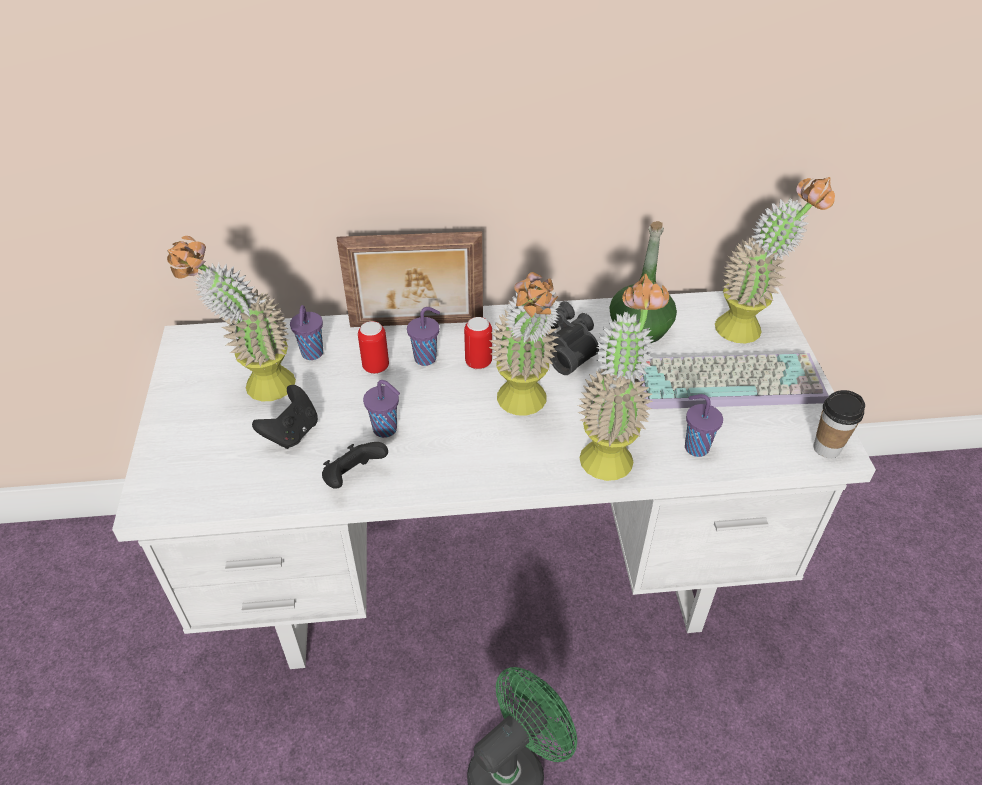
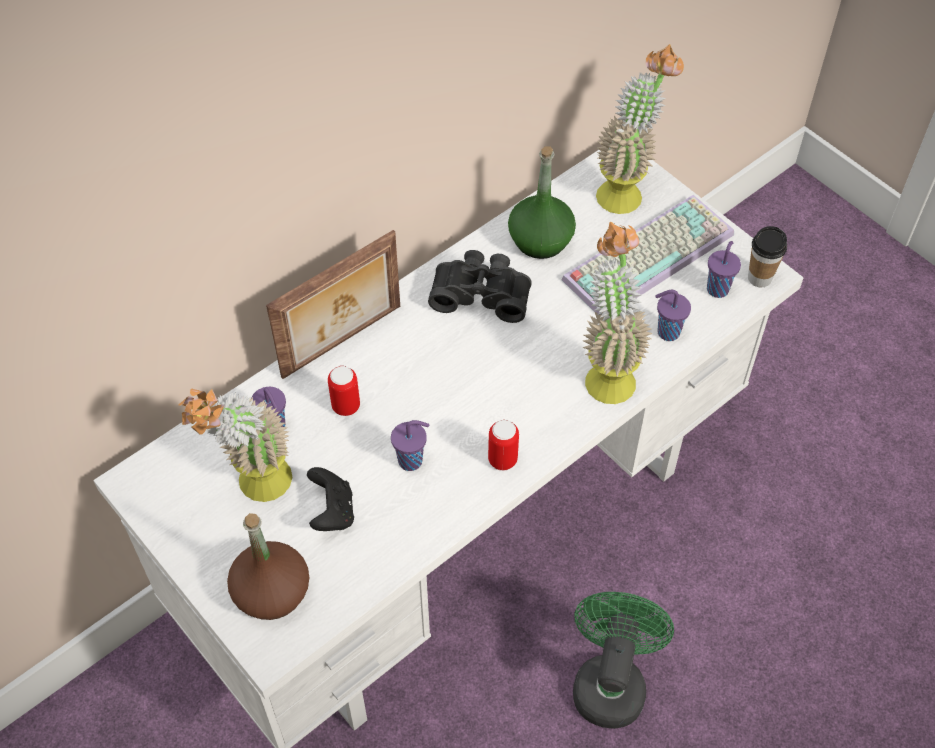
camera: 35 degrees left, 10 degrees up
(193, 463) = (272, 592): none -> brown bottle
(353, 478) = (425, 519): black game controller -> none
(426, 358) = (383, 371): purple cup -> purple cup (718, 288)
(478, 362) = (433, 350): can -> can (502, 460)
(525, 407) = (508, 372): potted plant -> none

